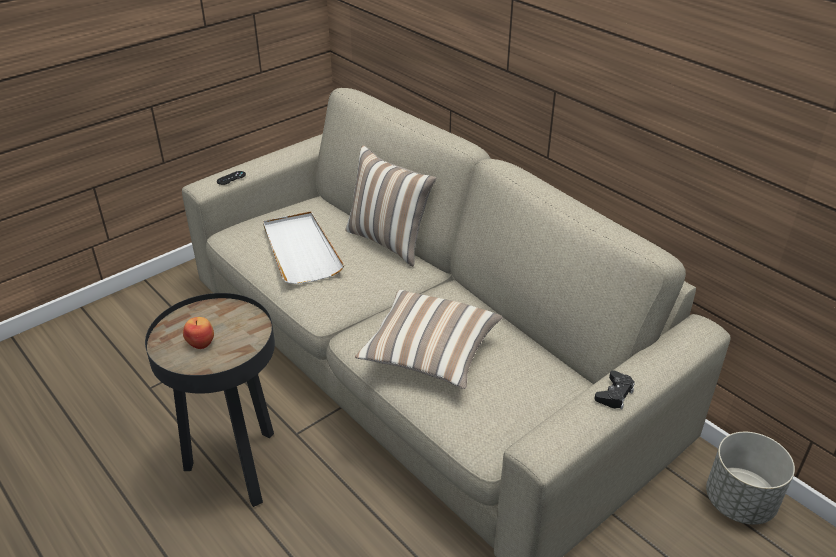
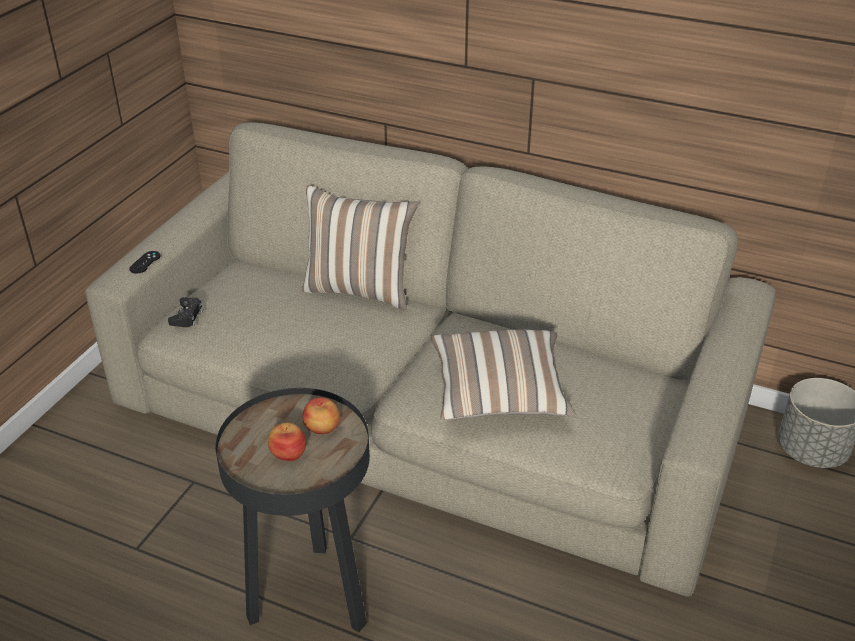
camera: 25 degrees left, 0 degrees up
(239, 332) = (322, 428): none -> apple
(300, 250) = (274, 326): white tray -> none
(614, 394) = (723, 373): black game controller -> black game controller (187, 316)

